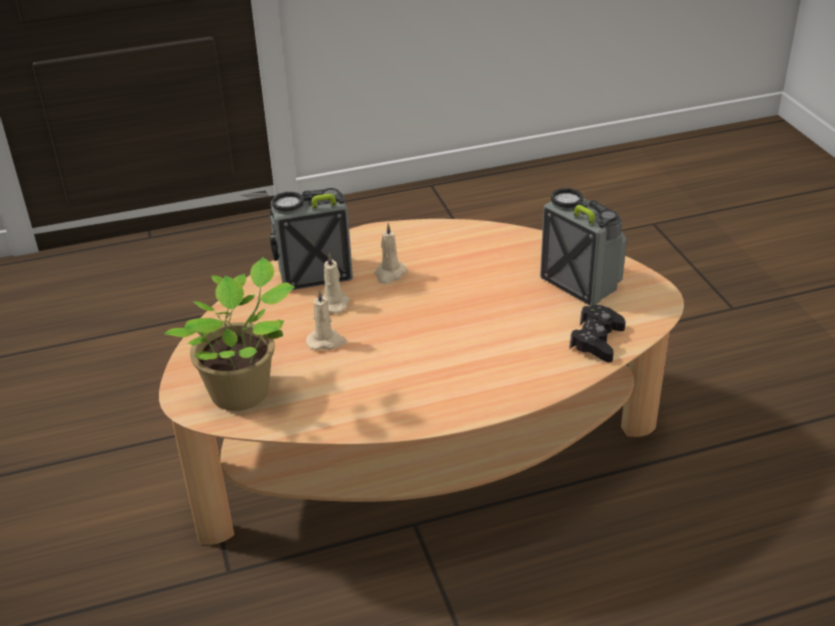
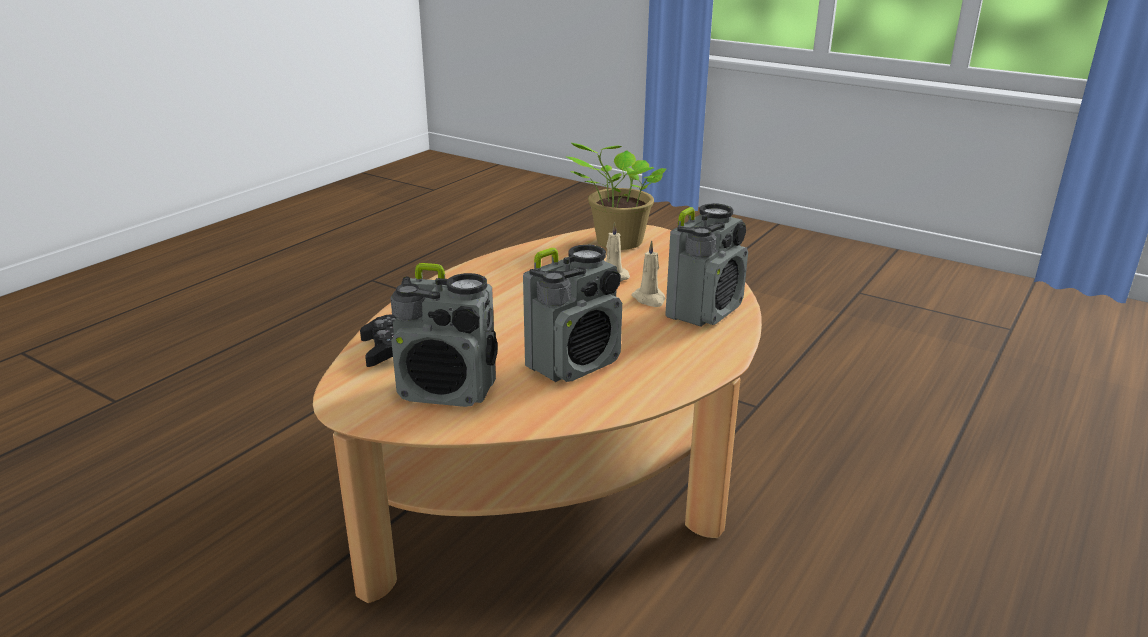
camera: 140 degrees right, 10 degrees down
(389, 274) = (642, 333): beige candle -> none
(470, 270) = (574, 363): none -> radio

